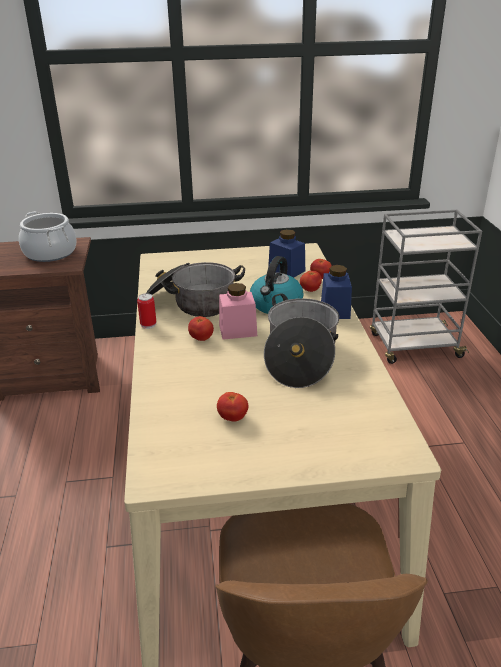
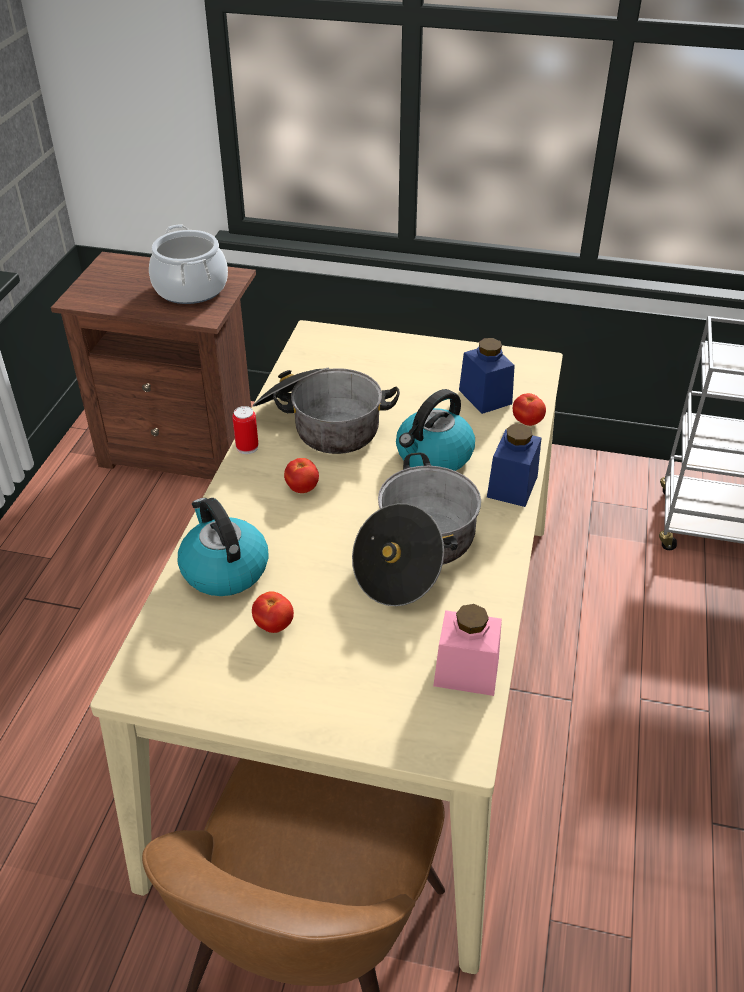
camera: 20 degrees right, 10 degrees up
(175, 394) = (223, 569): none -> kettle
(238, 330) = (357, 487): pink jar -> pink jar (466, 672)
(310, 290) = (498, 441): tomato -> none

